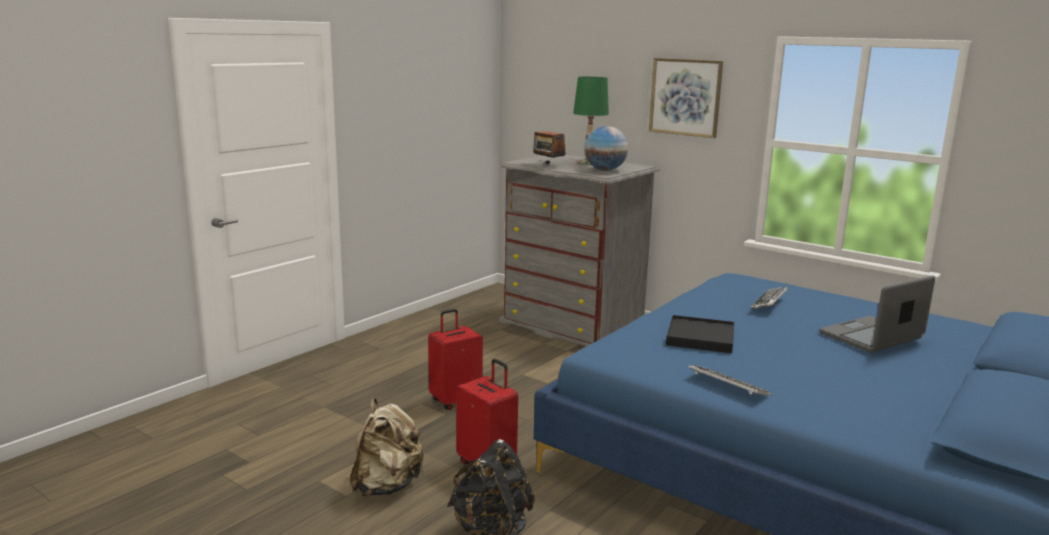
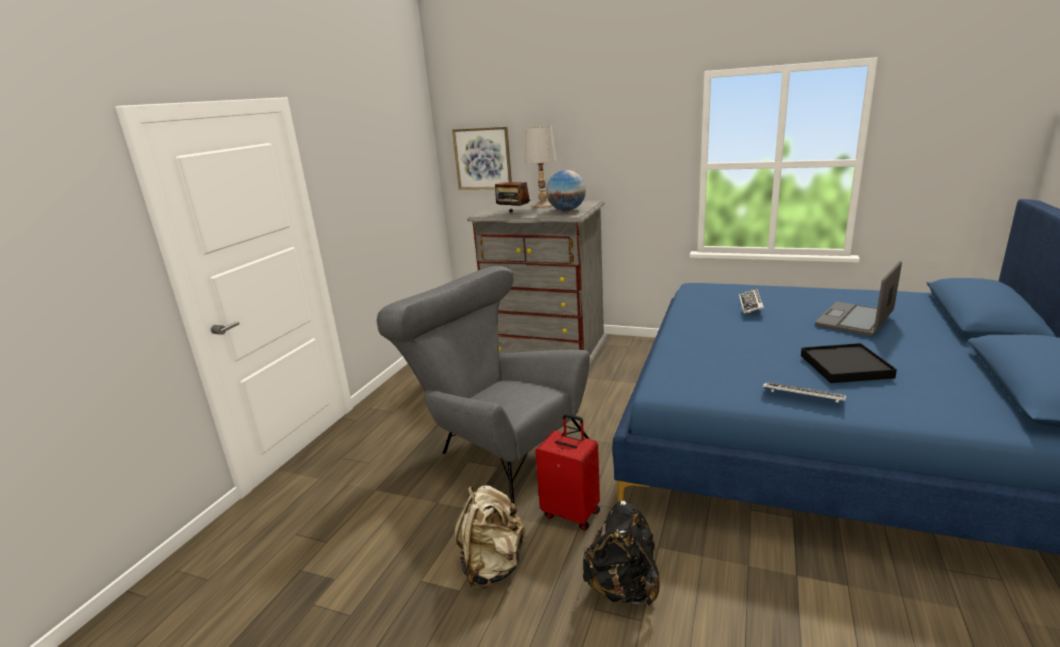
camera: 15 degrees left, 5 degrees up
(455, 400) = (497, 450): red suitcase -> grey armchair
(588, 162) = (543, 205): green table lamp -> white table lamp
(685, 97) = (621, 135): picture -> picture (483, 158)
(700, 338) = (731, 351): black tray -> black tray (845, 366)

